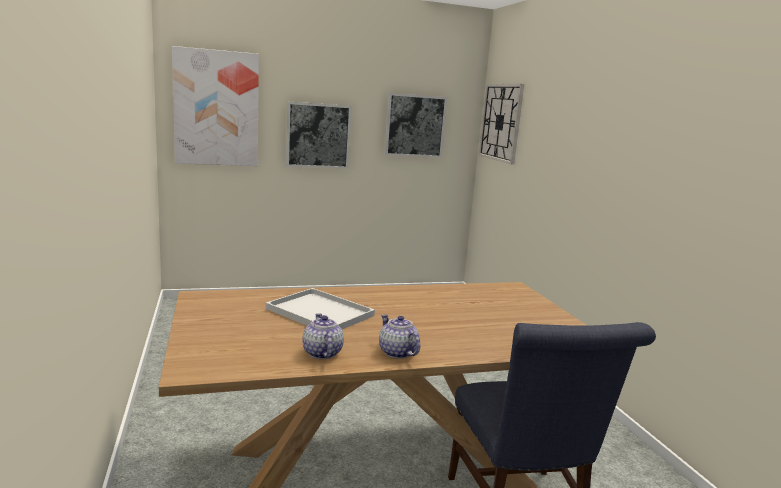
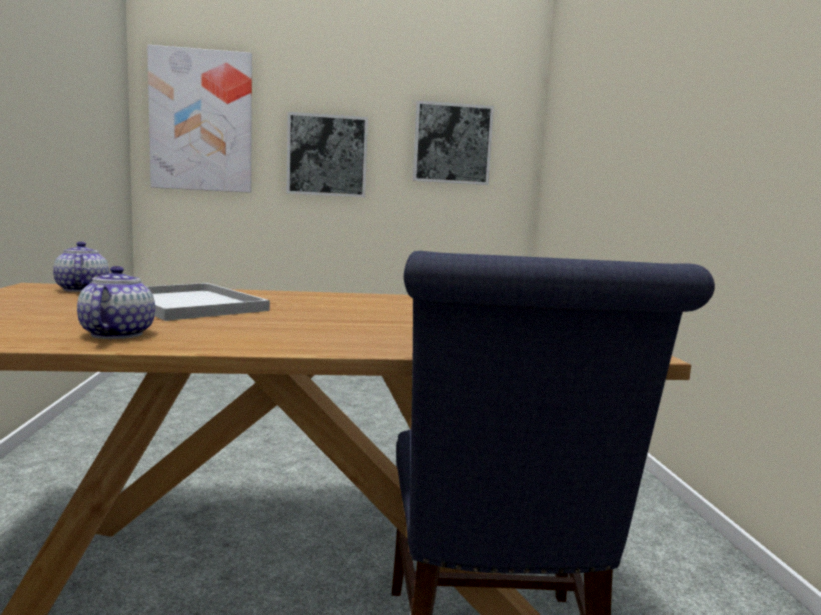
camera: 10 degrees right, 5 degrees down
(397, 352) = (247, 340): teapot -> teapot (81, 289)
(501, 122) = (561, 129): wall clock -> none

